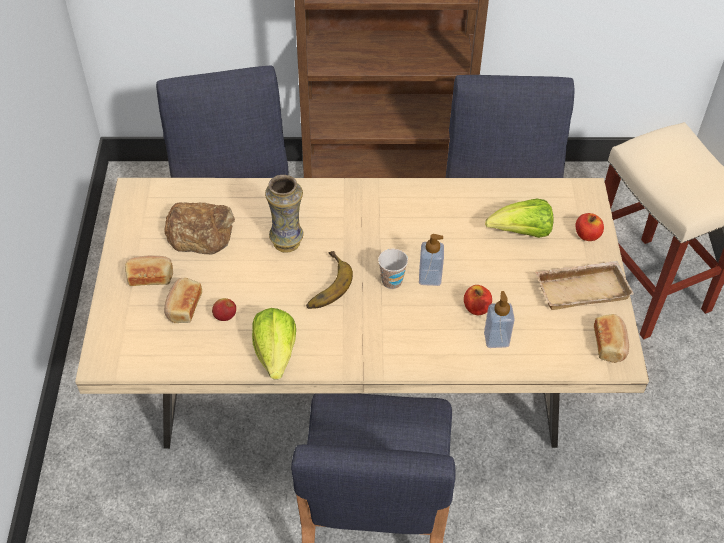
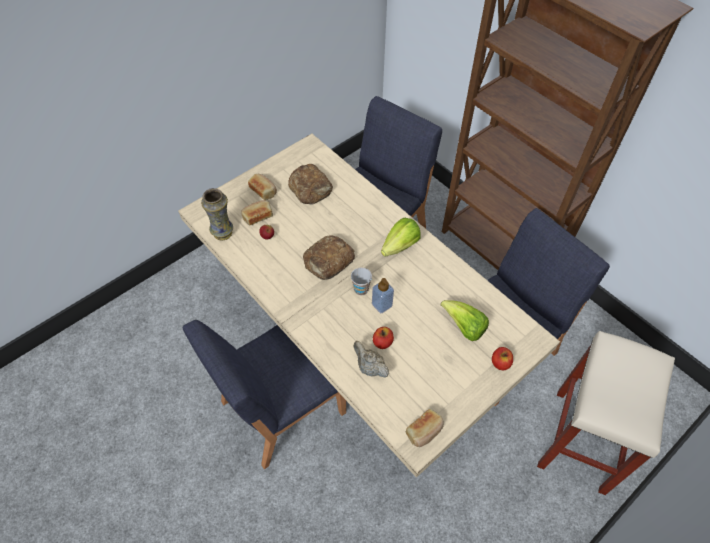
camera: 50 degrees right, 5 degrees up
(275, 354) = (263, 273): lettuce -> lettuce (400, 246)
(287, 242) = (340, 226): vase -> vase (223, 233)
(323, 284) = (328, 261): banana -> bread
(496, 339) = (369, 367): soap dispenser -> beige teapot
(582, 288) = (454, 388): beige tray -> none

